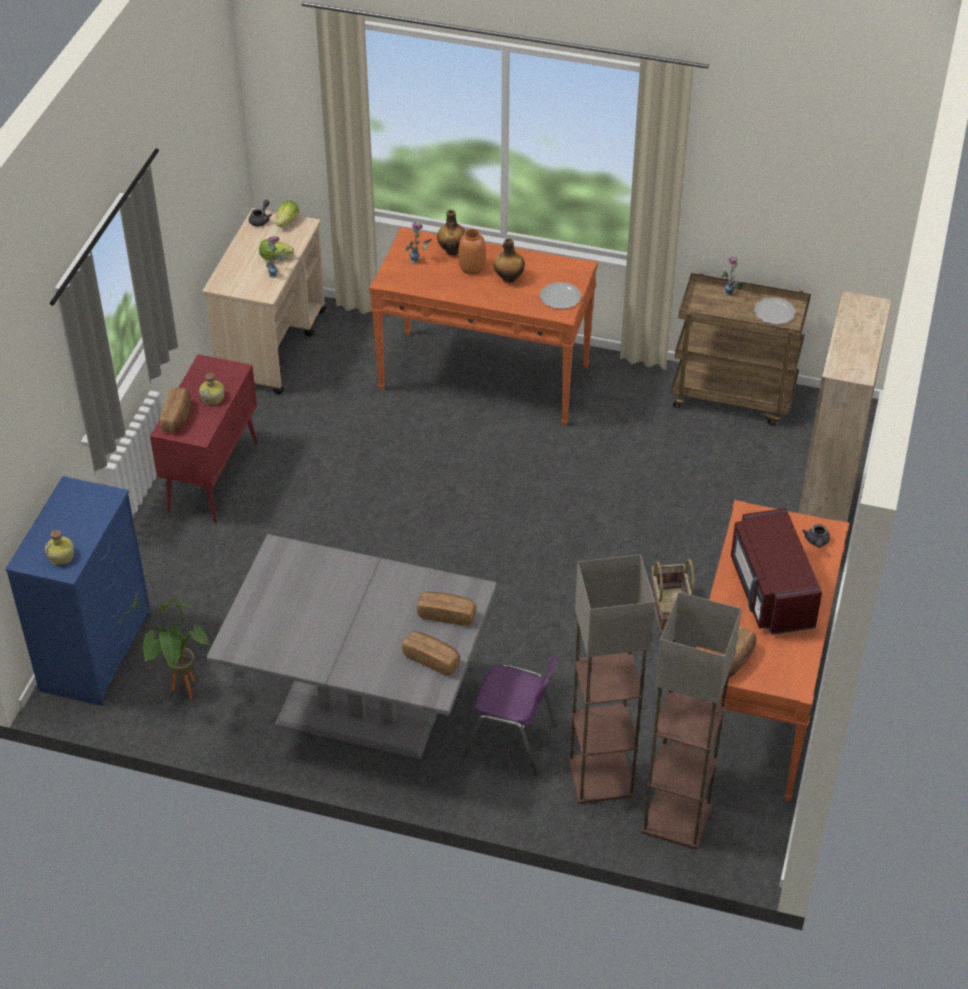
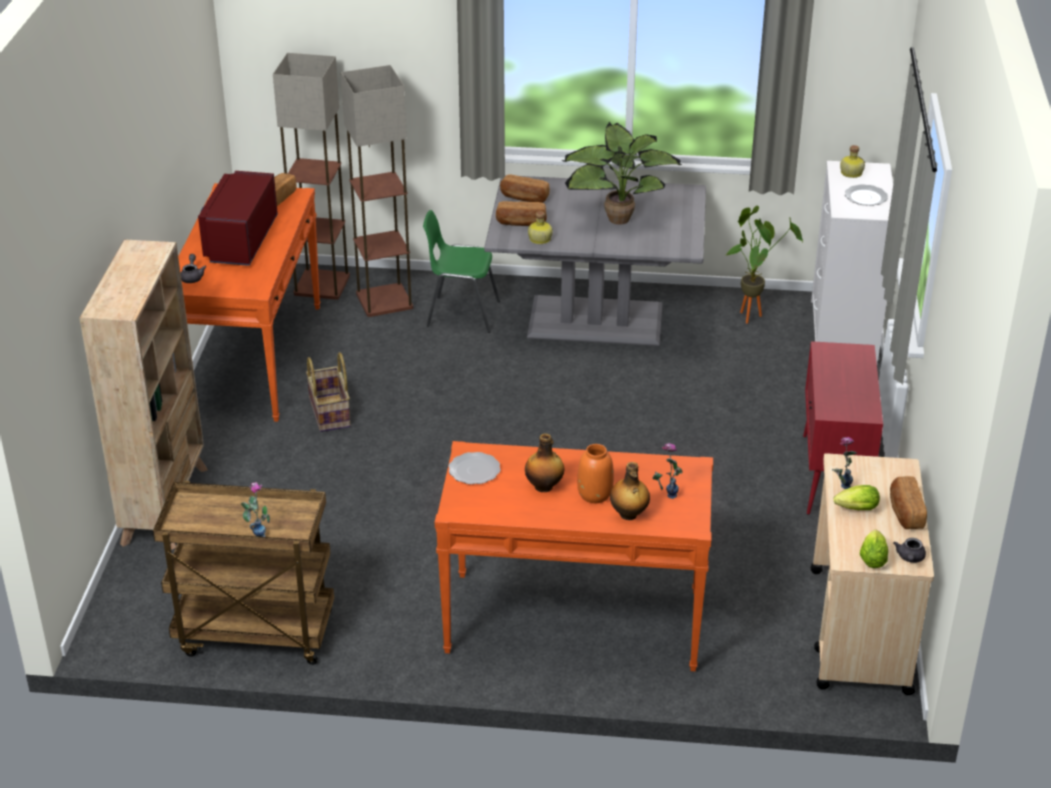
camera: 170 degrees right, 10 degrees down
(96, 651) = (843, 332): blue dresser -> white dresser
(177, 417) = (858, 362): bread -> bread (905, 512)
(213, 397) = (834, 383): bottle -> bottle (539, 239)
(334, 610) = (617, 217): none -> potted plant
(512, 741) = (461, 313): purple chair -> green chair
(770, 592) = (240, 241): red microwave -> red microwave turned 150 degrees counterclockwise
(775, 312) = (202, 518): plate -> plate (865, 197)

